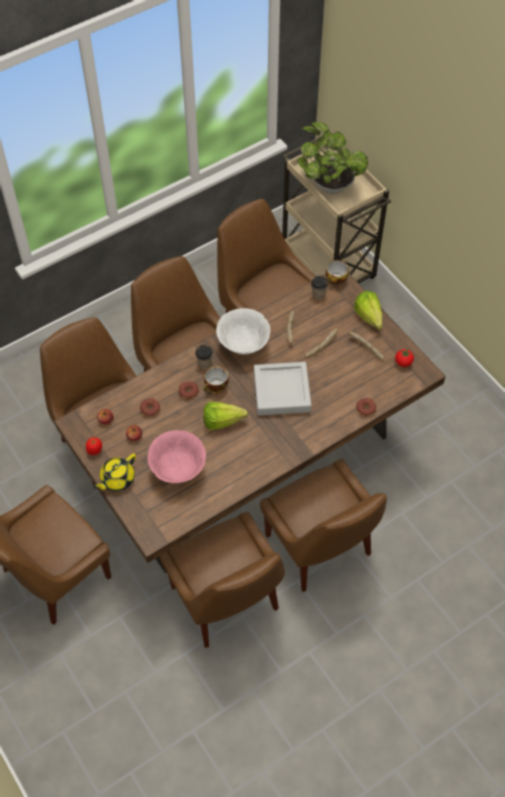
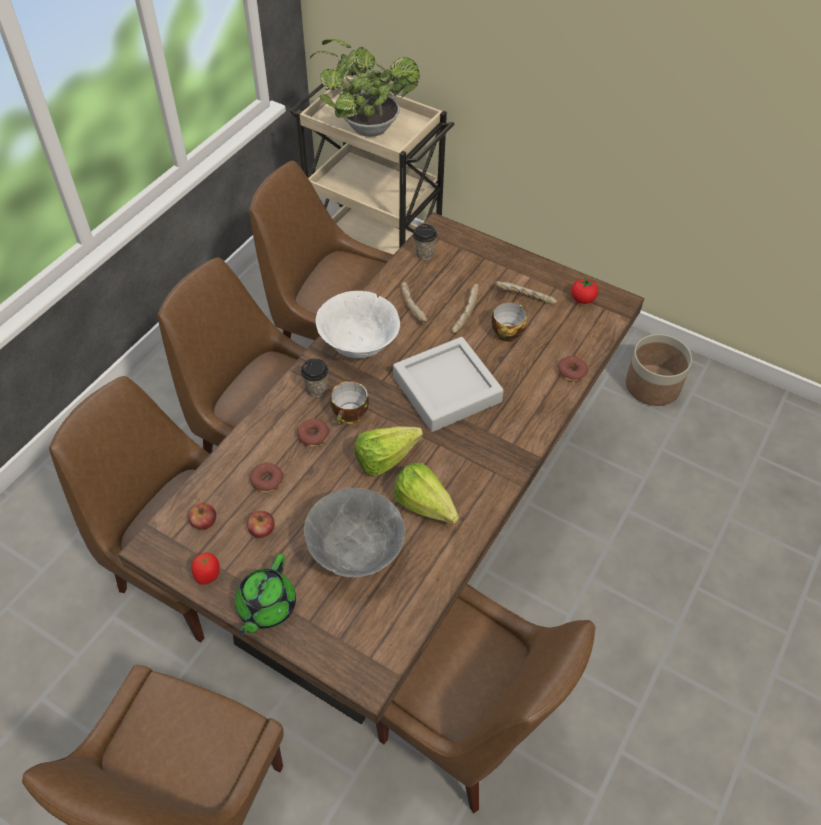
camera: 25 degrees left, 5 degrees down
(117, 479) = (266, 607): yellow teapot -> green teapot
(178, 470) = (356, 554): pink bowl -> grey bowl
(320, 548) = (553, 597): brown chair -> none
(336, 278) = (436, 229): cup -> cup (506, 331)
(369, 320) = (508, 263): lettuce -> lettuce (428, 510)
(473, 435) = (653, 386): none -> planter

